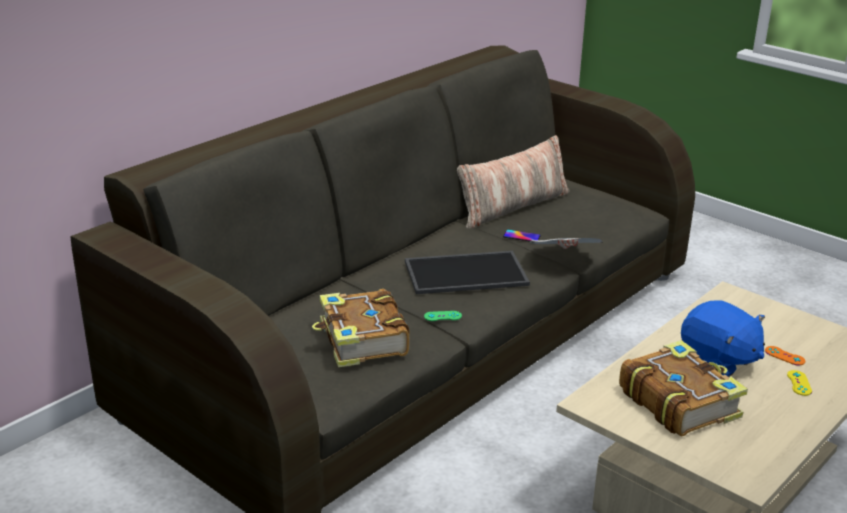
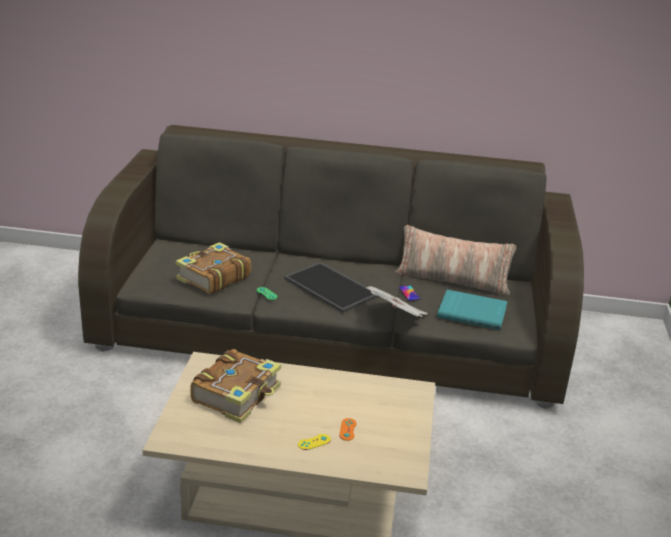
camera: 55 degrees right, 0 degrees up
(588, 219) = (472, 312): none -> turquoise book
(718, 360) = (311, 401): blue plush toy -> none

